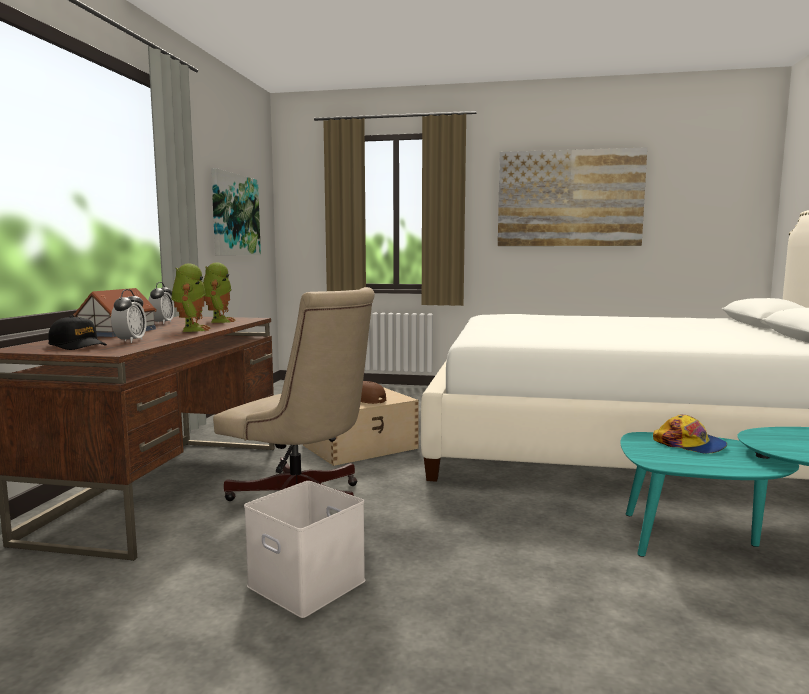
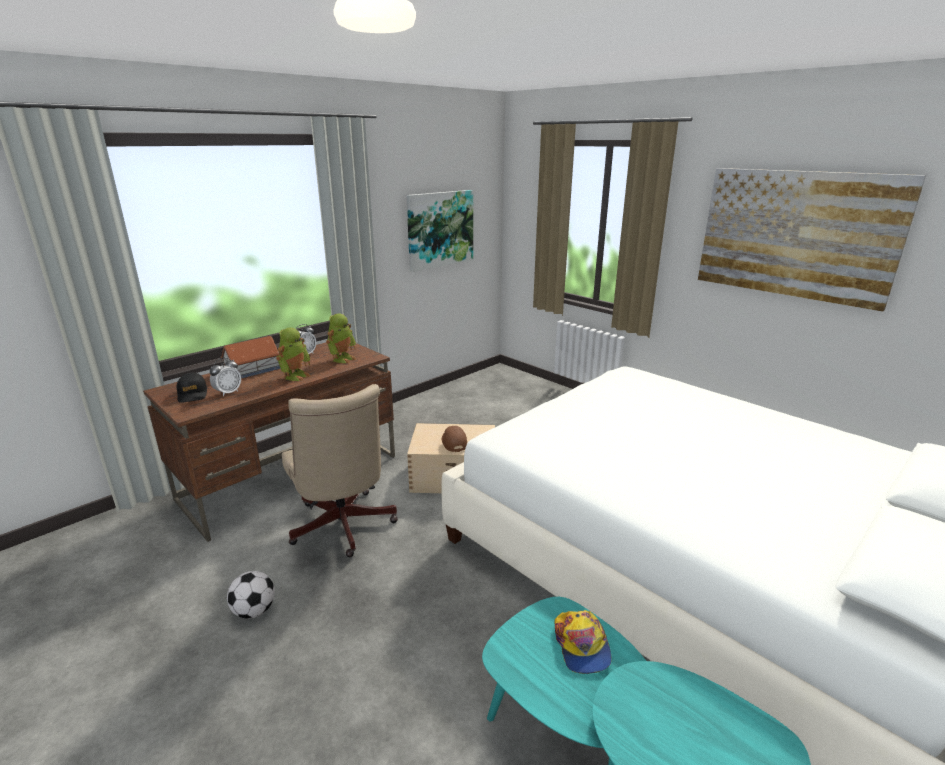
camera: 35 degrees right, 15 degrees up
(303, 583) = (254, 611): white storage box -> football

